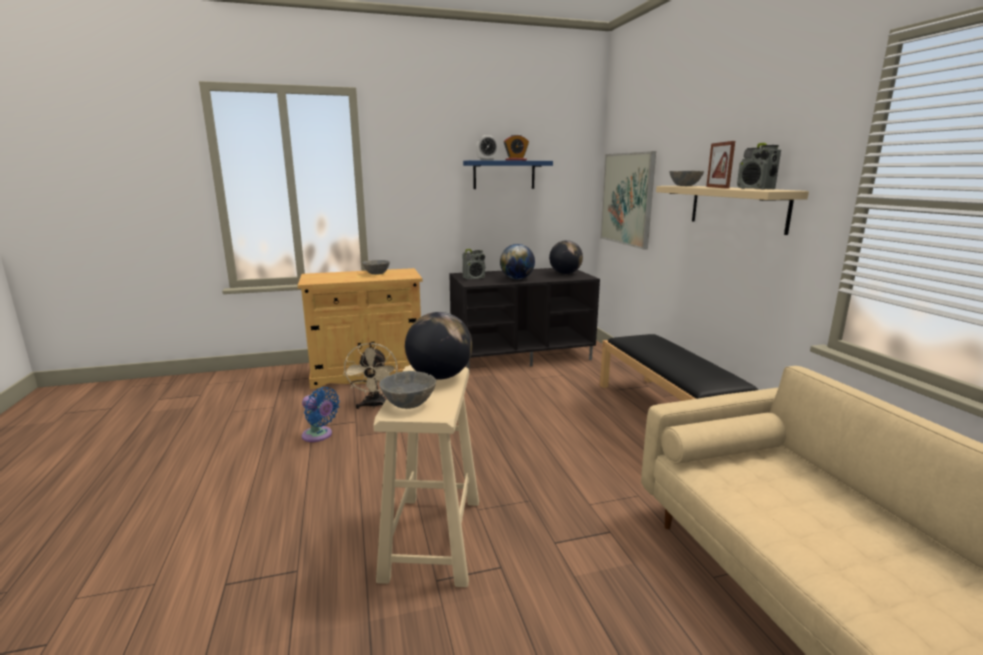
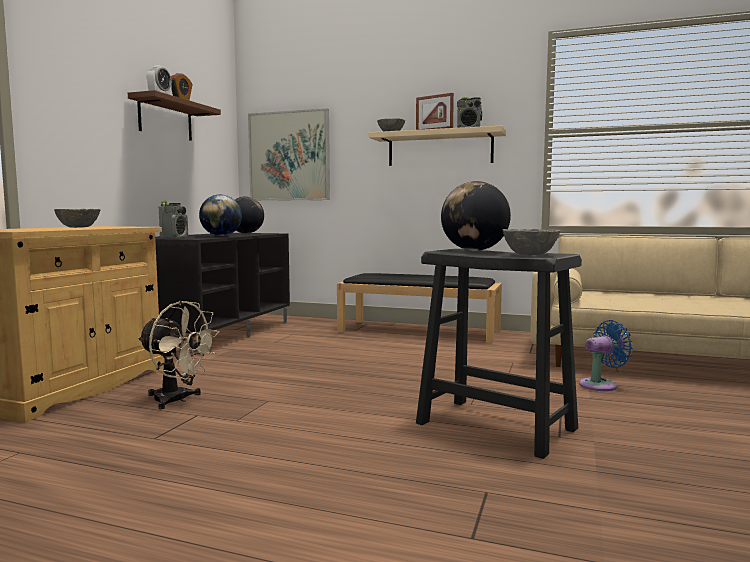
camera: 55 degrees left, 10 degrees down
(319, 435) = (190, 438): blue fan -> blue fan (601, 385)
(432, 538) = (496, 426): beige stool -> black stool
(504, 175) = (165, 119): blue shelf -> brown shelf

